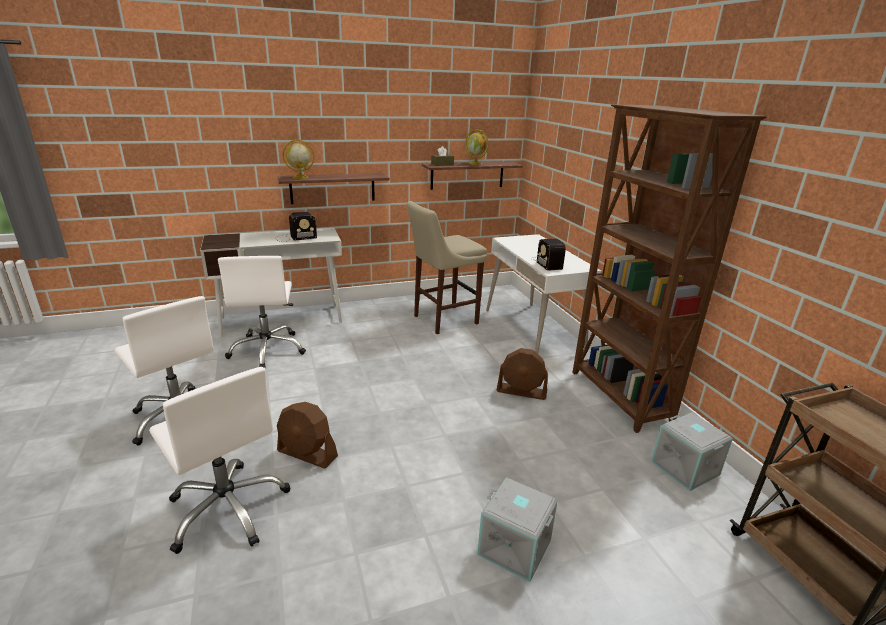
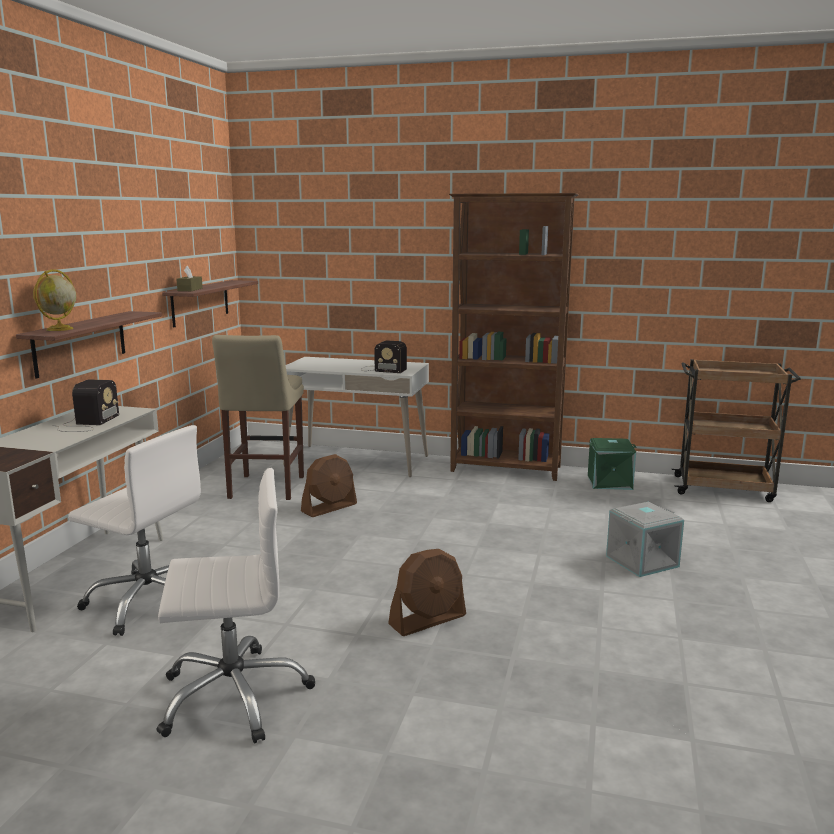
camera: 55 degrees left, 10 degrees down
(228, 508) = (474, 684): white office chair -> none
(476, 163) = (214, 285): globe -> none
(521, 391) = (451, 497): brown fan -> brown fan (329, 508)
(686, 468) = (610, 482): grey storage box -> green storage box

